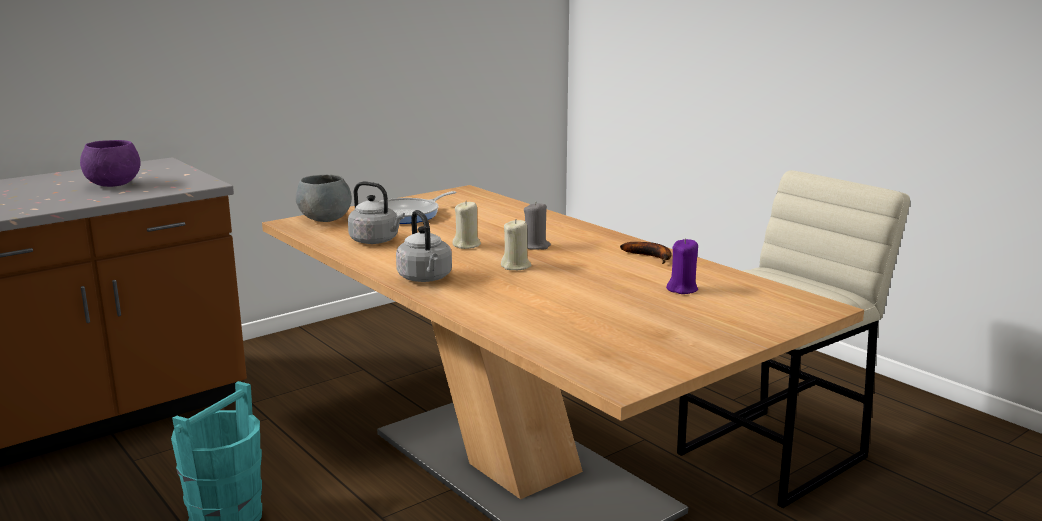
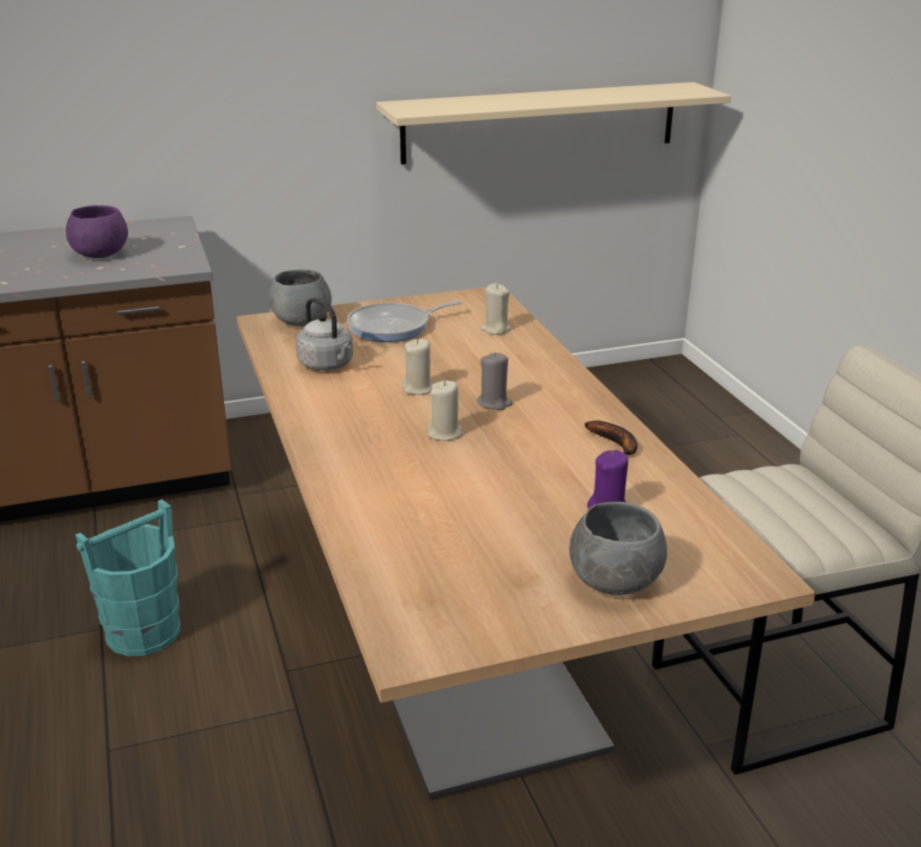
camera: 20 degrees right, 10 degrees up
(425, 278) = (332, 435): grey kettle -> none
(451, 70) = (541, 122): none -> beige shelf
(492, 208) = (495, 329): none -> beige candle
(728, 324) = (614, 581): none -> grey bowl

